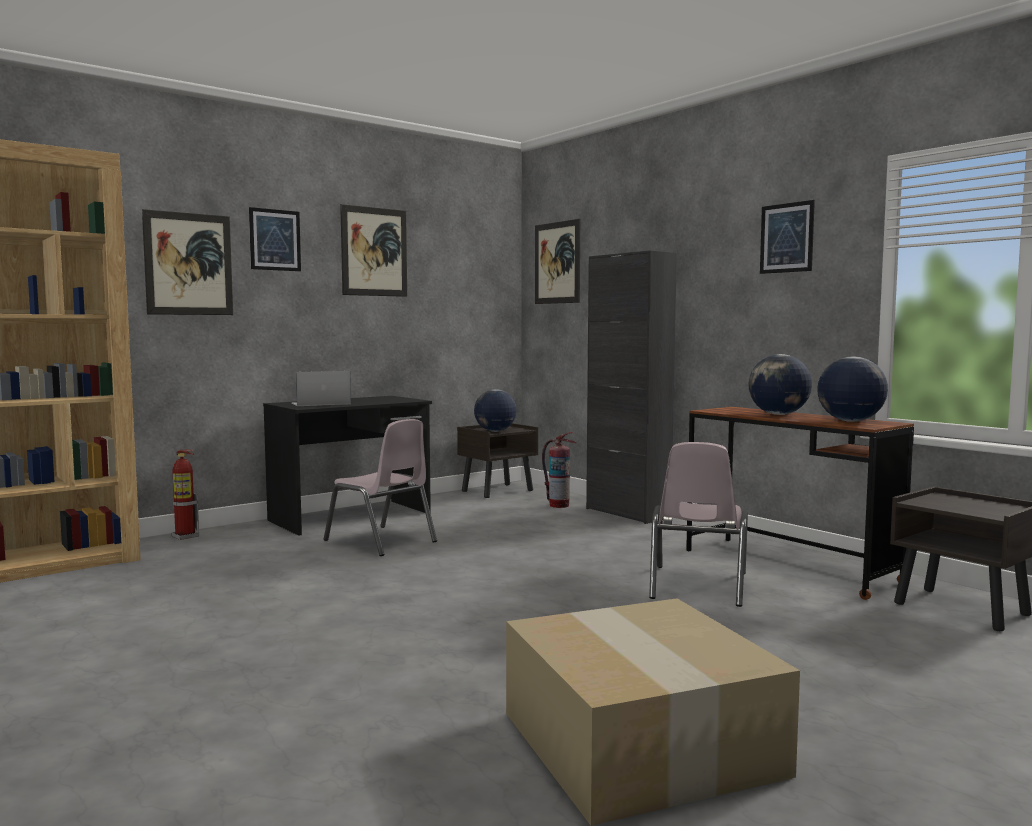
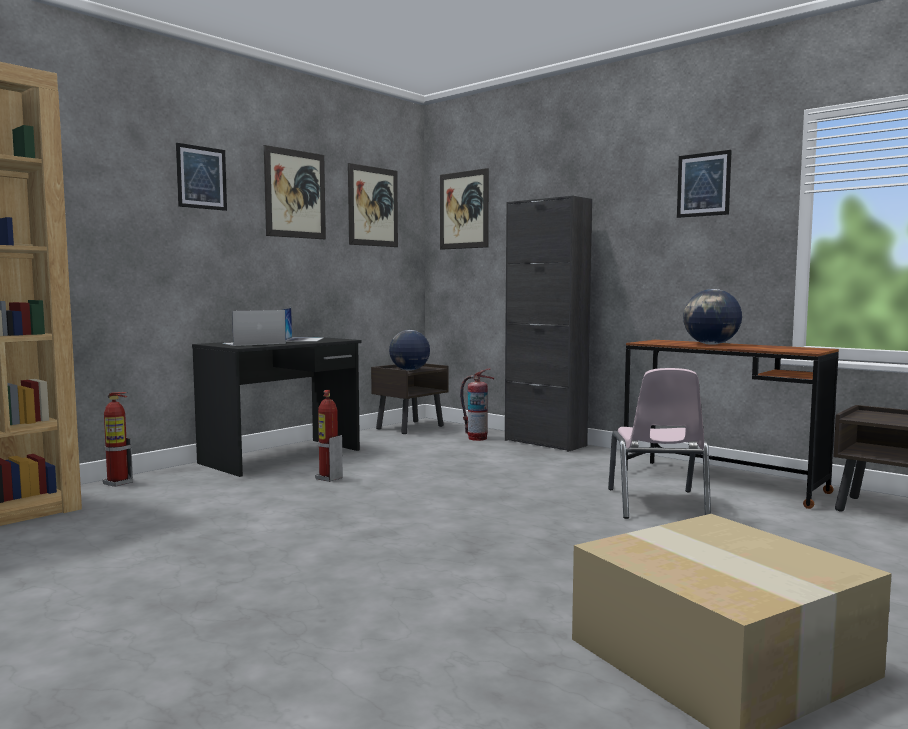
camera: 10 degrees left, 0 degrees up
(189, 264) = (116, 198): picture -> picture (373, 206)
(375, 399) = (303, 339): none -> laptop
(381, 541) = (328, 478): pink chair -> fire extinguisher
(850, 421) = (783, 348): globe -> none

